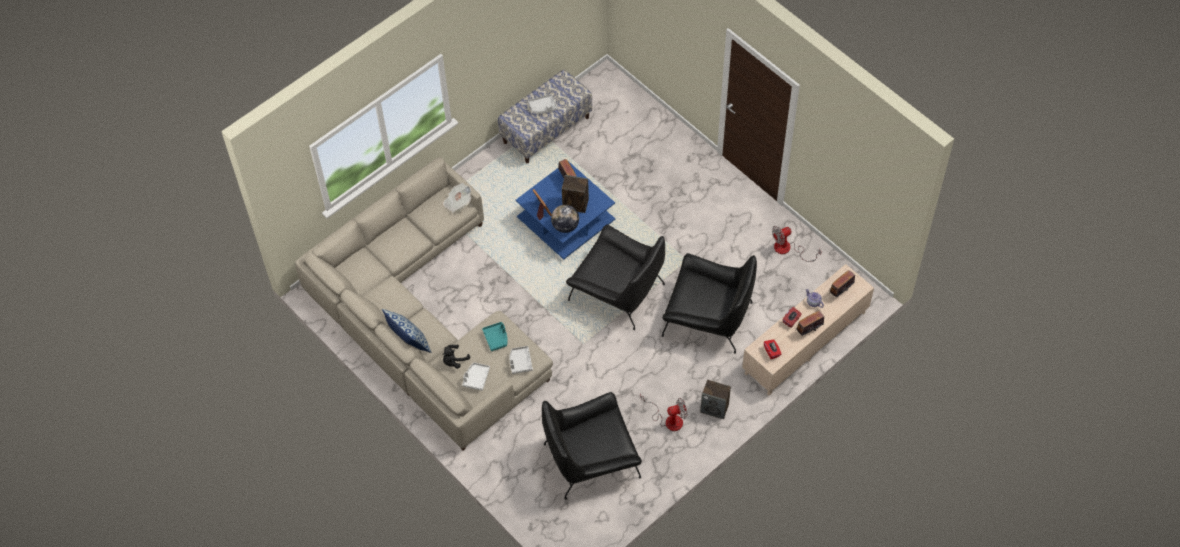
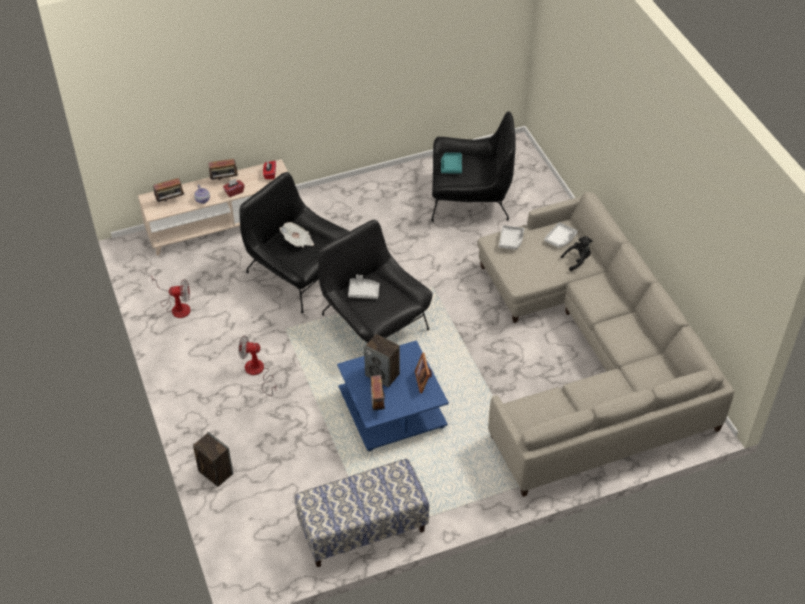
camera: 160 degrees left, 10 degrees down
(409, 342) = (619, 291): pillow -> none
(457, 202) = (518, 414): newspaper -> newspaper (298, 241)
(496, 338) = (527, 266): turquoise tray -> turquoise tray (451, 166)
(543, 107) = (365, 494): grey tray -> grey tray (363, 291)
(565, 226) = (405, 355): globe -> none
(668, 419) = (384, 206): fan -> fan (257, 372)
(715, 408) = (338, 202): speaker -> speaker (215, 472)

